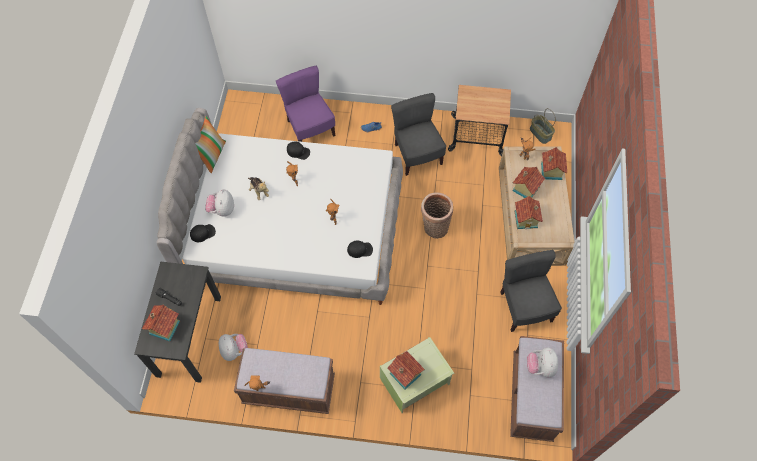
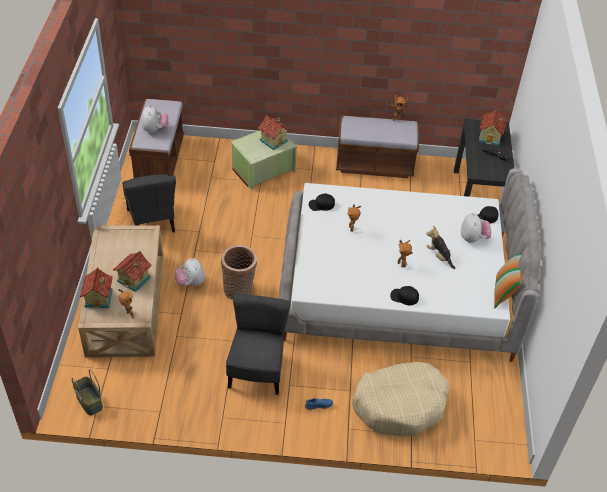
camera: 175 degrees right, 15 degrees down
(234, 350) = (430, 190): plush toy -> plush toy (190, 283)
(310, 128) = (400, 404): purple chair -> beige dog bed
(417, 155) = (257, 371): grey chair -> grey chair turned 150 degrees counterclockwise
(477, 135) = (175, 398): cart -> none
(526, 219) = (140, 249): toy house -> none

